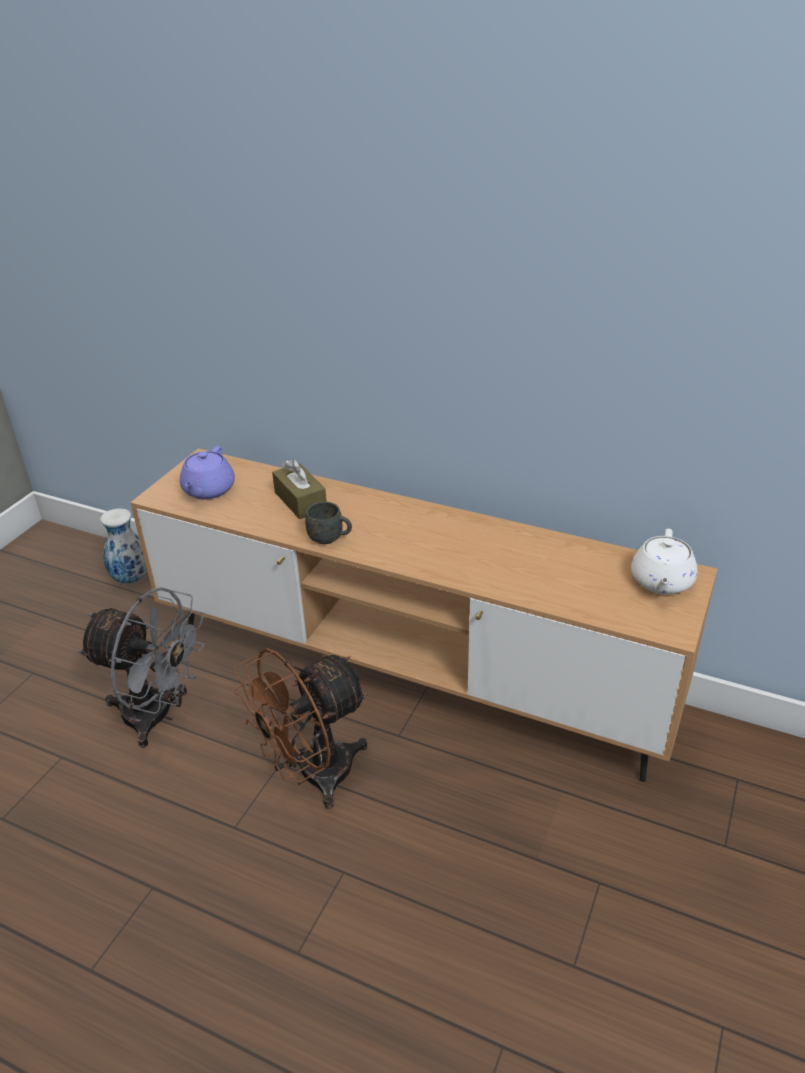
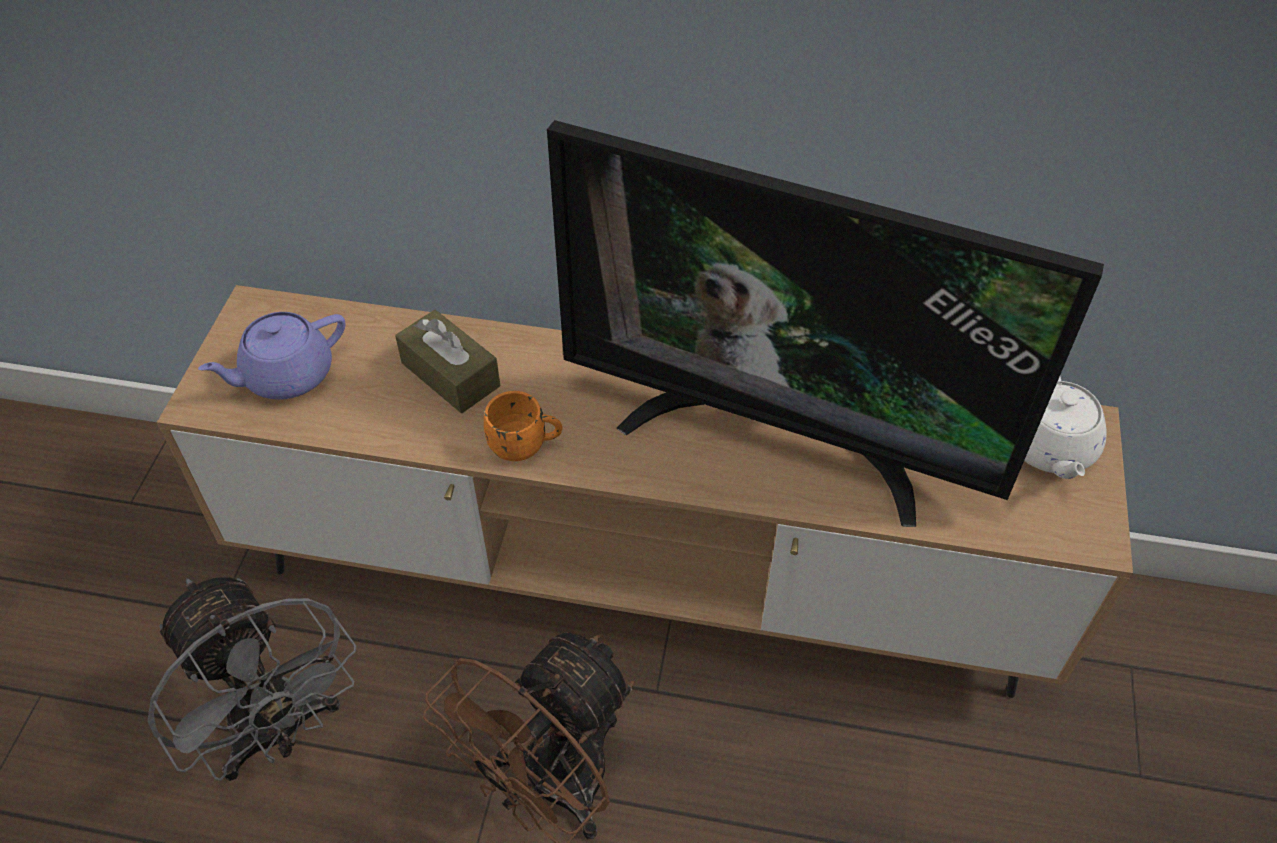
camera: 15 degrees left, 15 degrees up
(132, 578) = (150, 482): vase -> none
(159, 716) = (279, 733): grey fan -> grey fan turned 45 degrees clockwise
(208, 490) = (286, 375): purple teapot -> purple teapot turned 60 degrees clockwise
(330, 538) = (525, 446): grey mug -> orange mug
(486, 553) = (779, 436): none -> television

